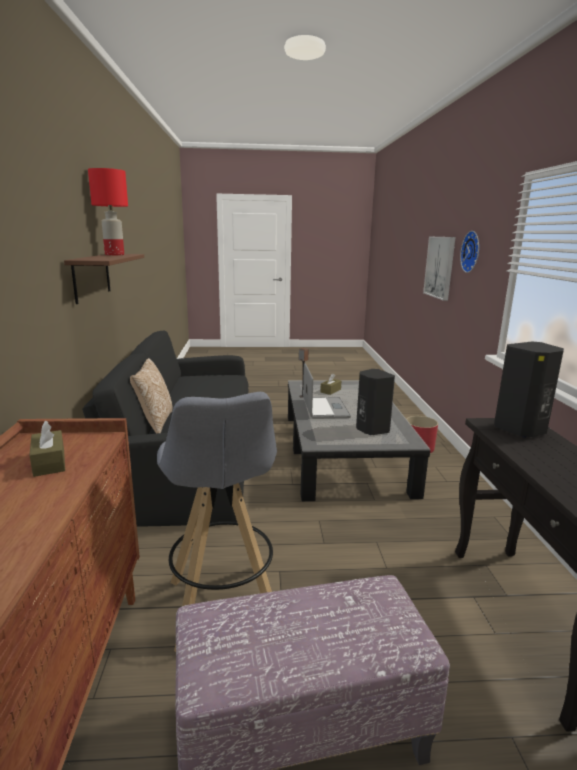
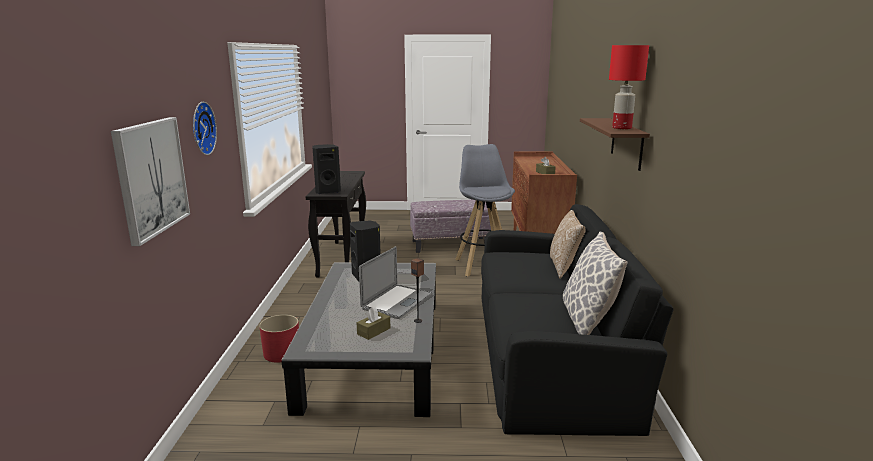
camera: 175 degrees left, 0 degrees up
(179, 384) = (588, 320): none -> pillow
(325, 408) = (397, 301): laptop -> laptop turned 150 degrees counterclockwise

